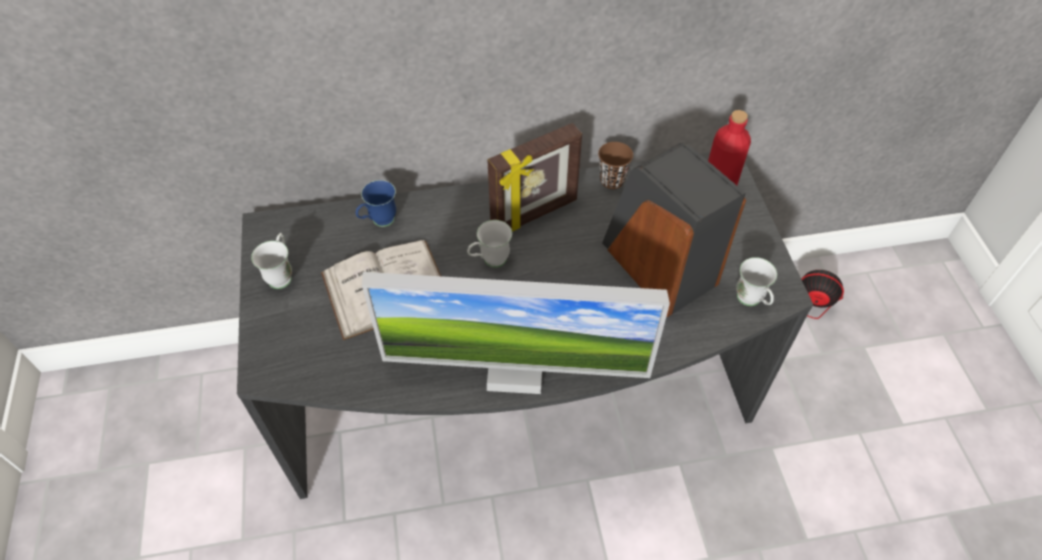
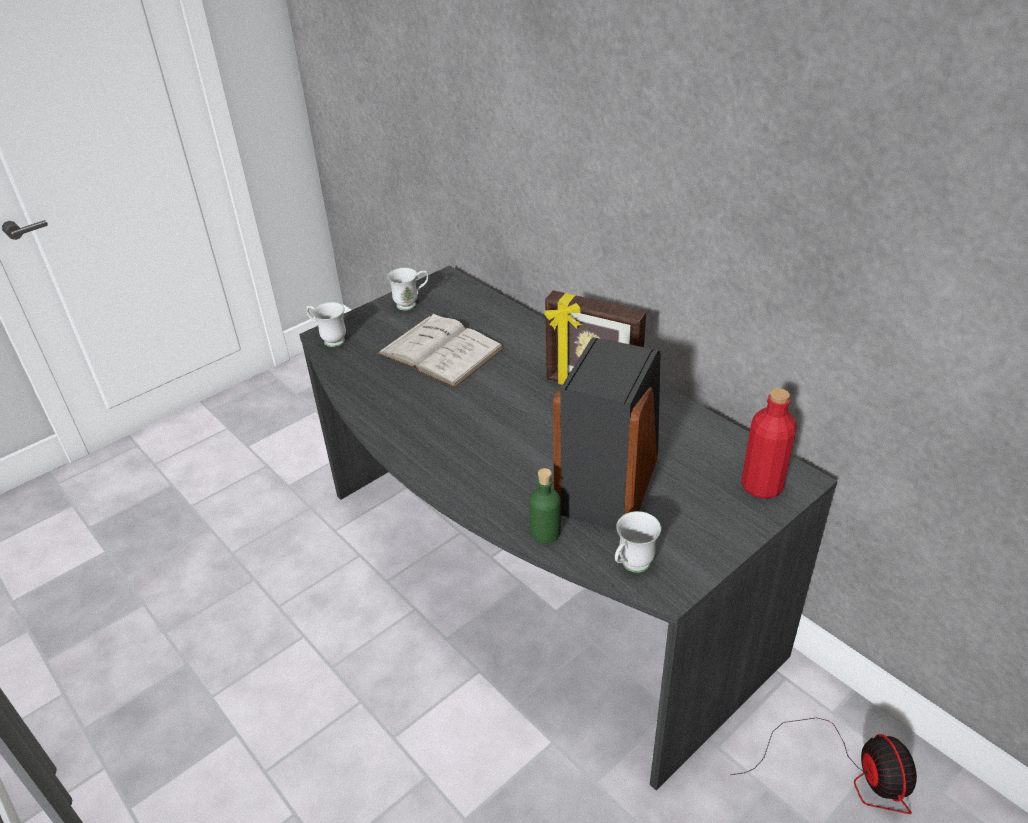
camera: 60 degrees right, 15 degrees down
(379, 222) = (500, 319): blue mug -> none
(489, 261) = (515, 387): white mug -> white mug (329, 340)
(515, 371) = (416, 446): monitor -> none
(612, 180) = (684, 414): brown cup -> none
(684, 334) = (545, 532): none -> green bottle

